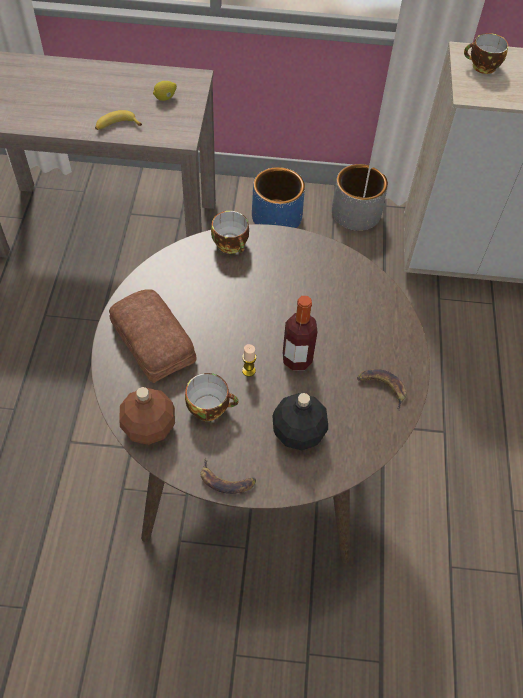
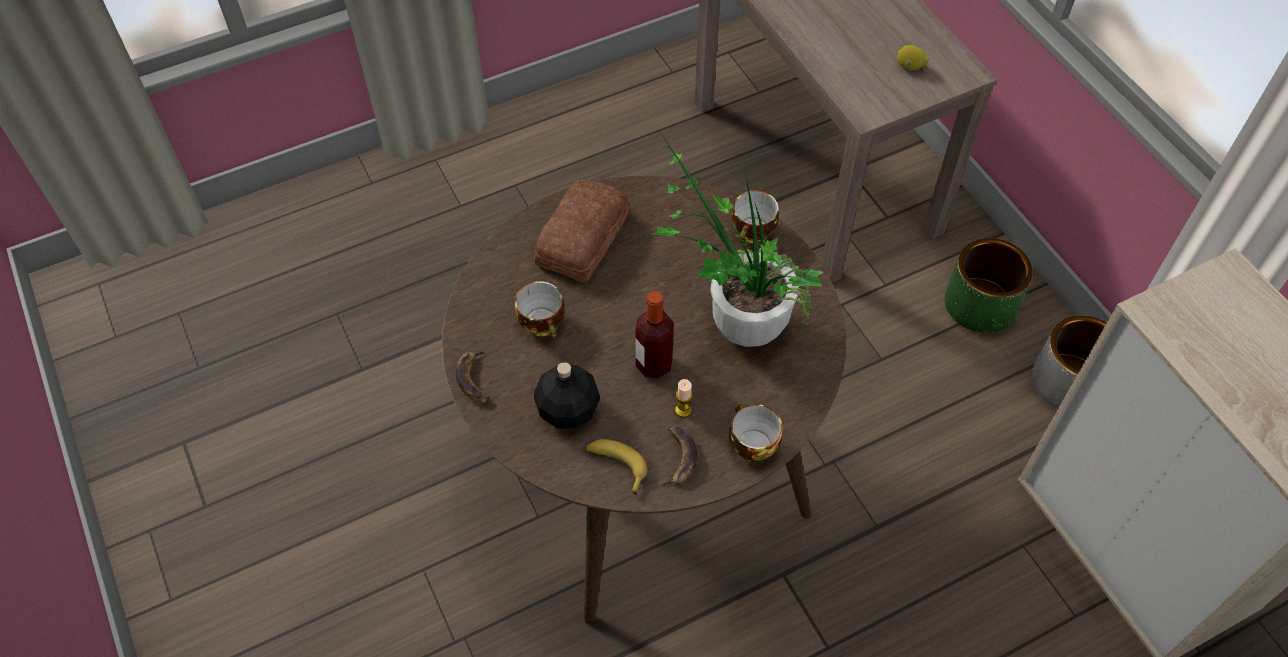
camera: 60 degrees right, 0 degrees up
(116, 126) = (829, 54): banana -> banana (616, 465)
(148, 426) = (489, 289): brown bottle -> none
(248, 370) = (608, 331): candle -> candle (683, 410)
(276, 218) = (979, 305): blue planter -> green planter
(294, 294) = (735, 319): none -> potted plant
(482, 67) = (1223, 303): cup -> cup (750, 444)

